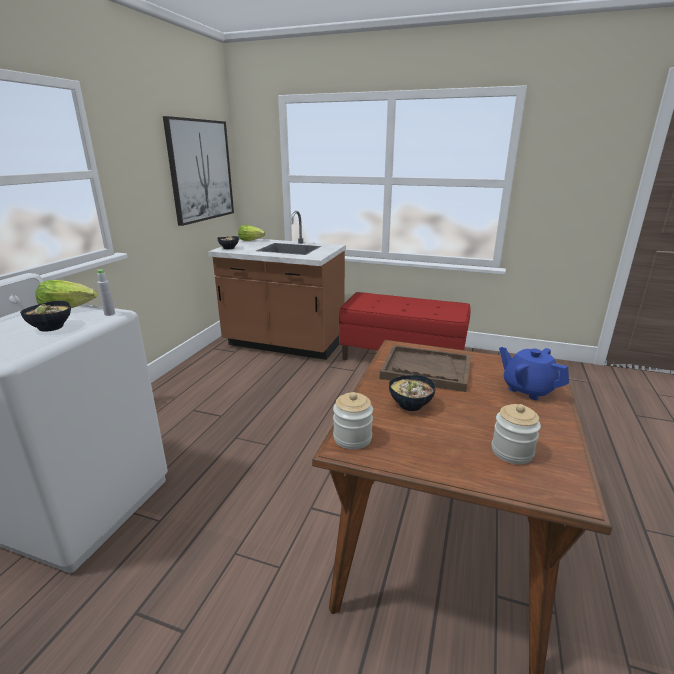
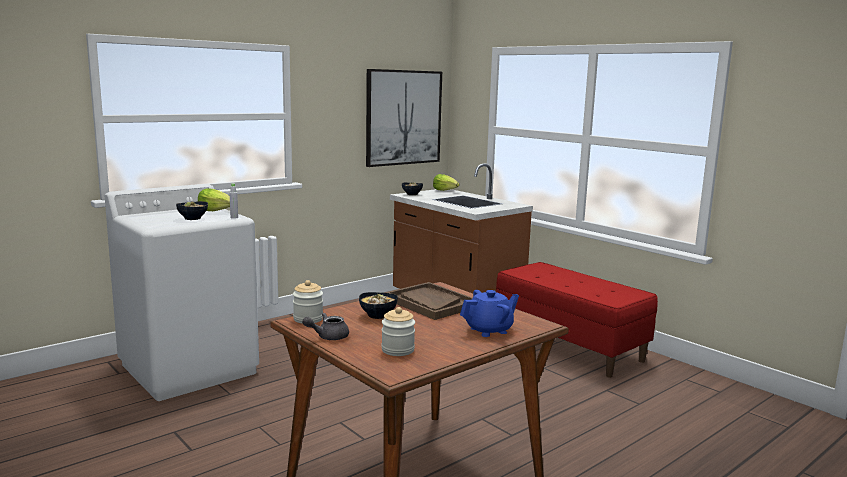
camera: 30 degrees right, 10 degrees down
(418, 460) = (328, 337): none -> grey teapot
(527, 389) = (489, 330): blue teapot -> blue teapot turned 75 degrees clockwise

